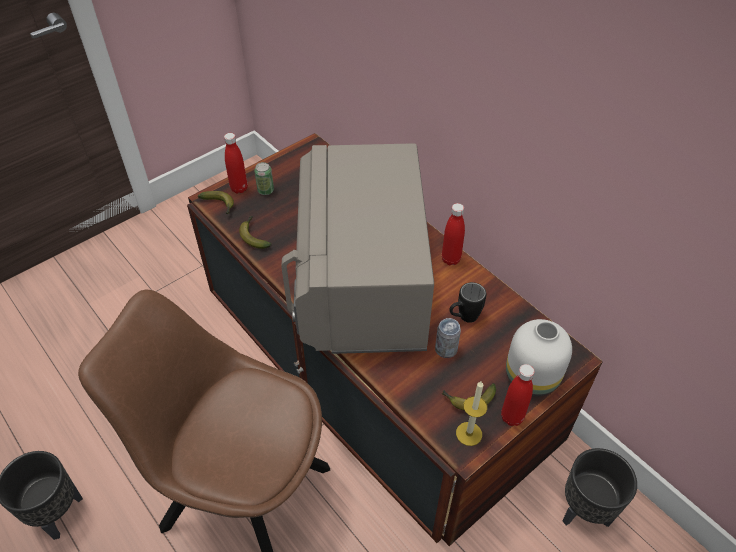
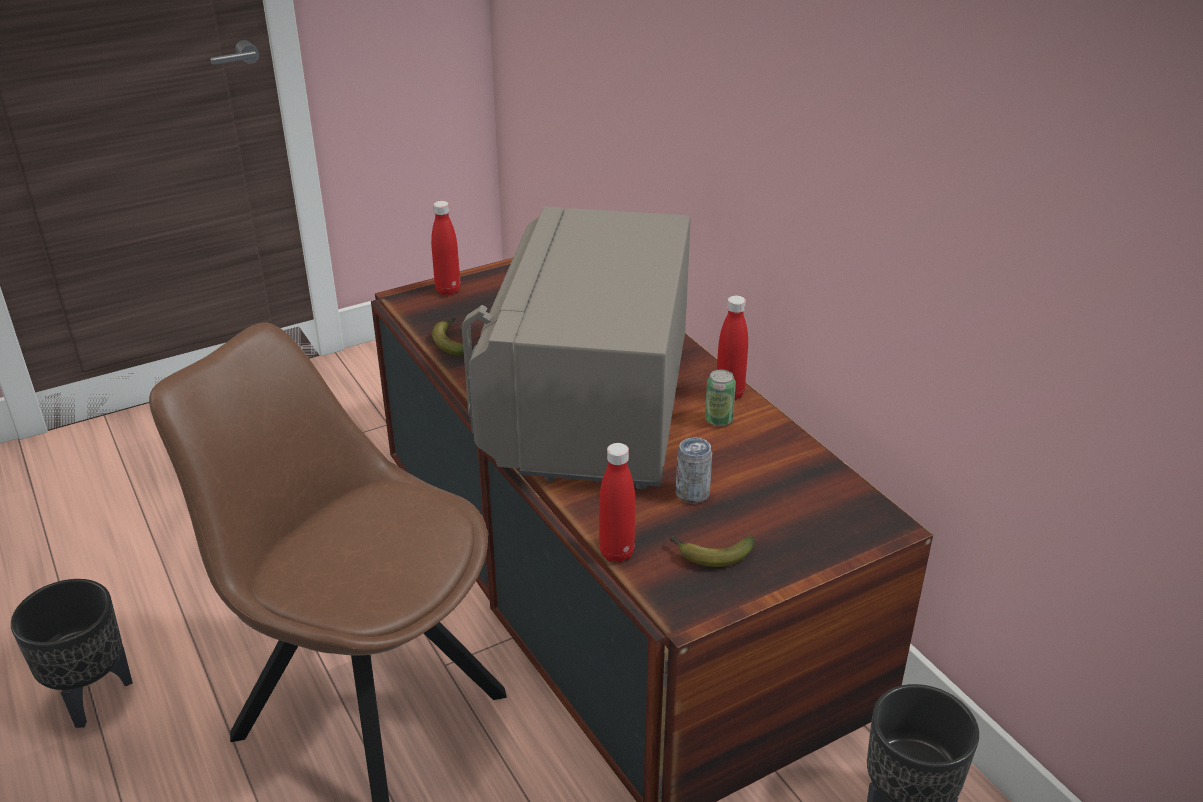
camera: 10 degrees right, 15 degrees down
(219, 205) = (415, 305): banana -> none
(266, 190) = (484, 296): can -> can (718, 420)
(463, 318) = (729, 461): black mug -> none
(469, 433) = (699, 594): candle -> none
(512, 417) = (771, 583): red bottle -> red bottle (616, 553)
(533, 378) = (817, 541): white vase -> none

